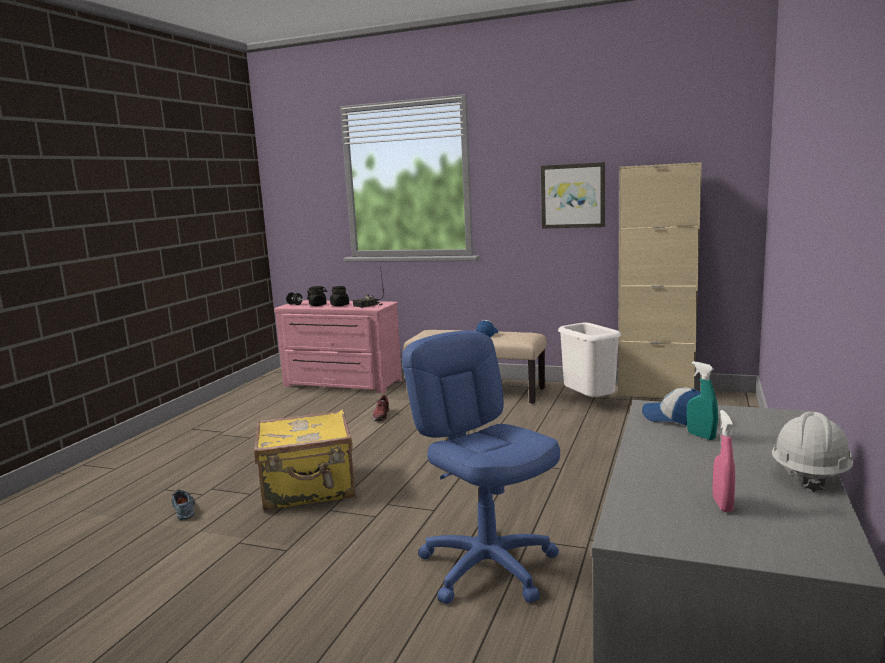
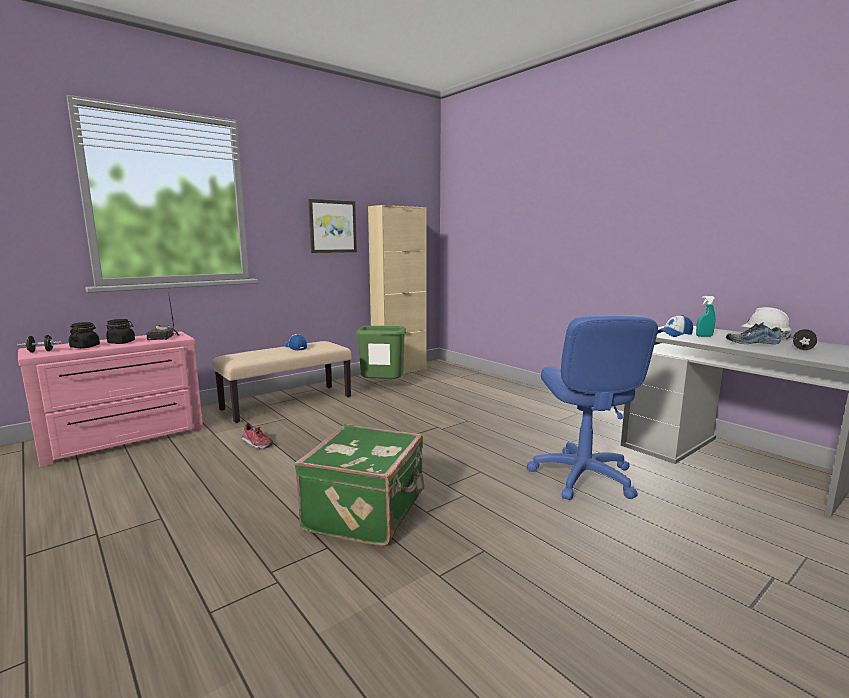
camera: 60 degrees left, 0 degrees up
(185, 508) = (301, 602): shoe -> shoe (751, 342)
(309, 489) = (367, 512): yellow suitcase -> green suitcase
(488, 567) = (582, 477): blue office chair -> blue office chair turned 90 degrees counterclockwise
(588, 404) = (382, 387): white trash can -> green trash can
(722, 505) = (803, 348): pink spray bottle -> black dumbbell

